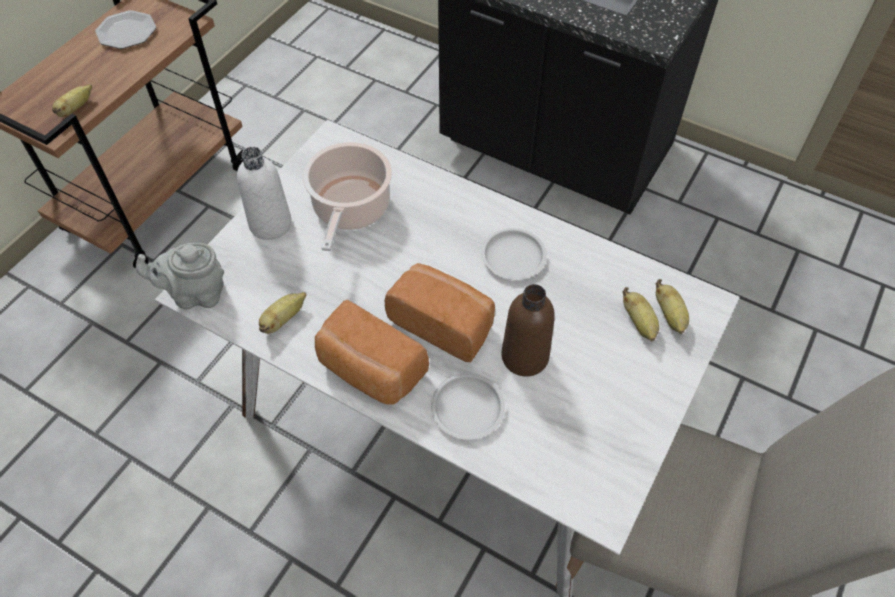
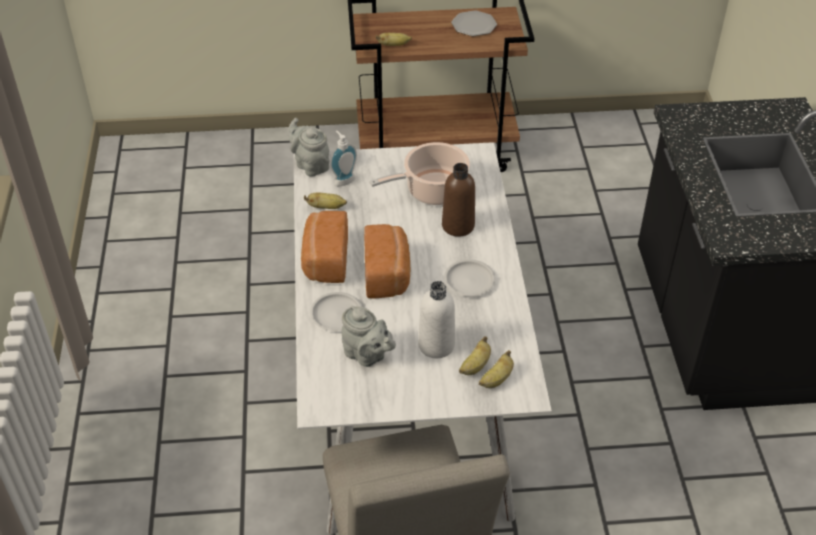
camera: 55 degrees right, 10 degrees down
(253, 277) = (343, 179): none -> soap dispenser
(270, 224) = (387, 165): white bottle -> white bottle (436, 345)
(525, 356) = (396, 322): brown bottle -> brown bottle (458, 226)
(555, 414) = (367, 355): none -> grey teapot

